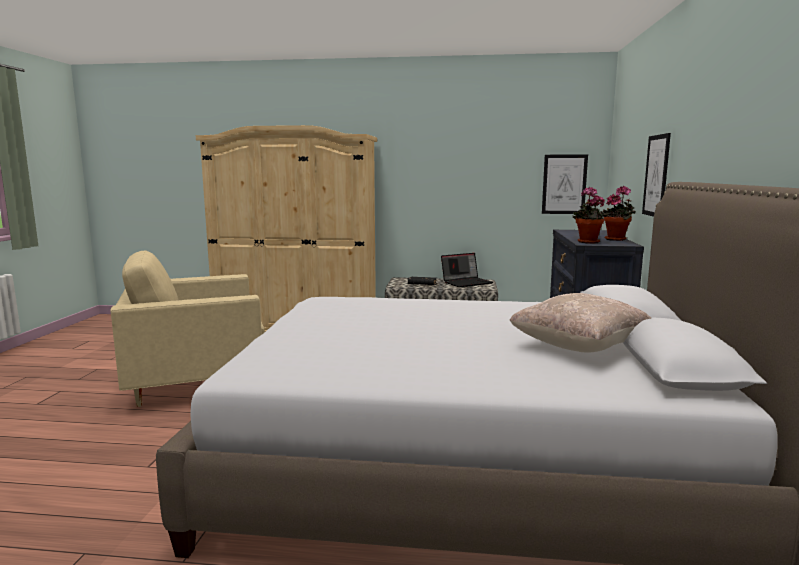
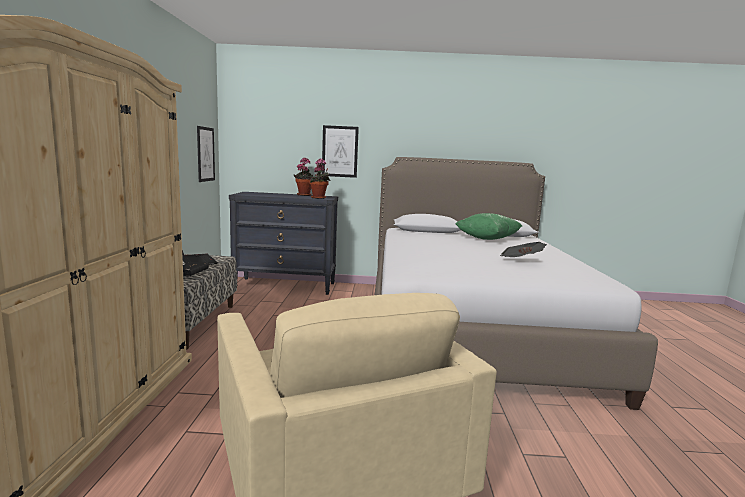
camera: 95 degrees left, 0 degrees up
(376, 344) = (521, 261): none -> newspaper
(578, 348) = (487, 239): beige pillow -> green pillow

